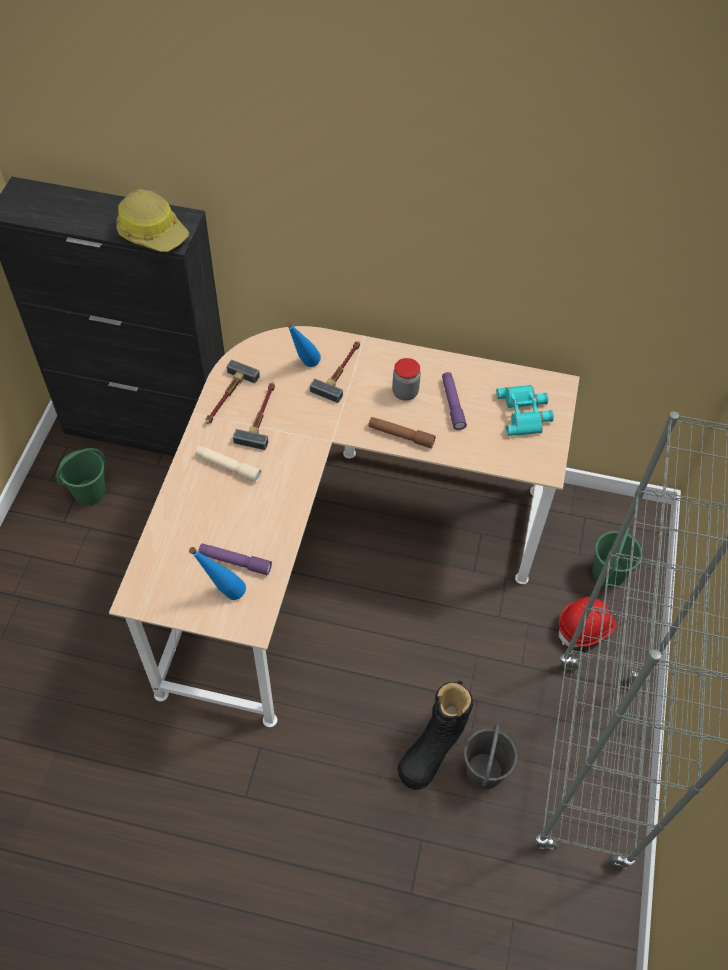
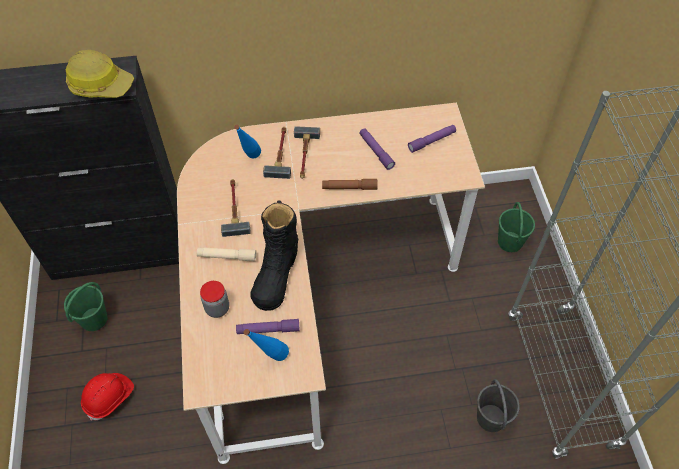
camera: 20 degrees left, 0 degrees up
(227, 398) = (200, 203): hammer -> hammer (304, 156)
(405, 392) = (336, 154): jar -> jar (217, 308)
(433, 747) = (447, 415): black boot -> black boot (276, 272)
(525, 413) = (431, 141): turquoise binoculars -> purple flashlight
(585, 627) = (512, 286): red hard hat -> red hard hat (109, 398)

